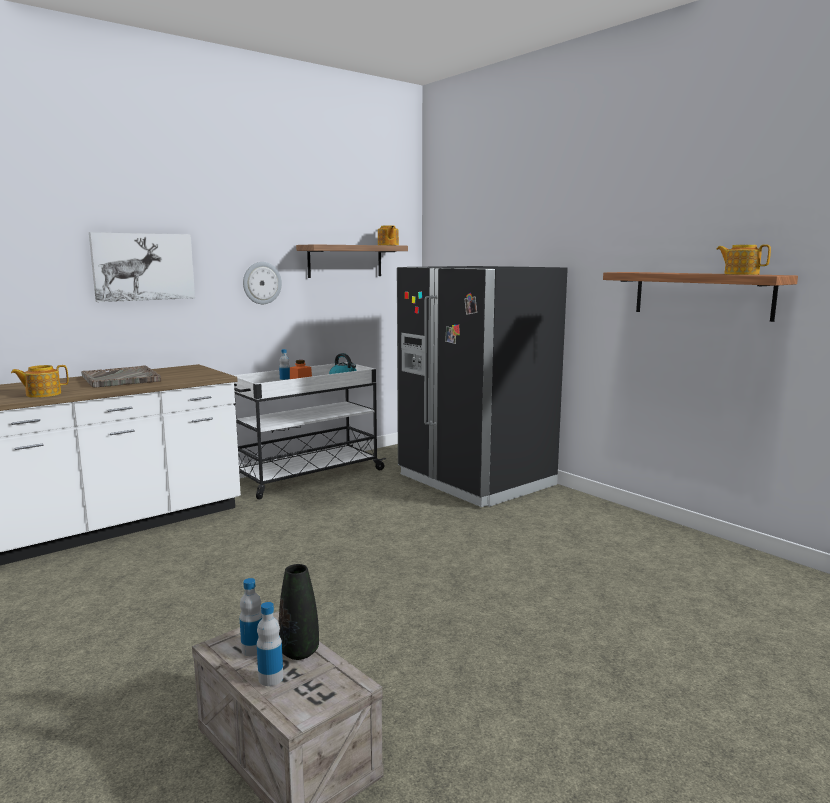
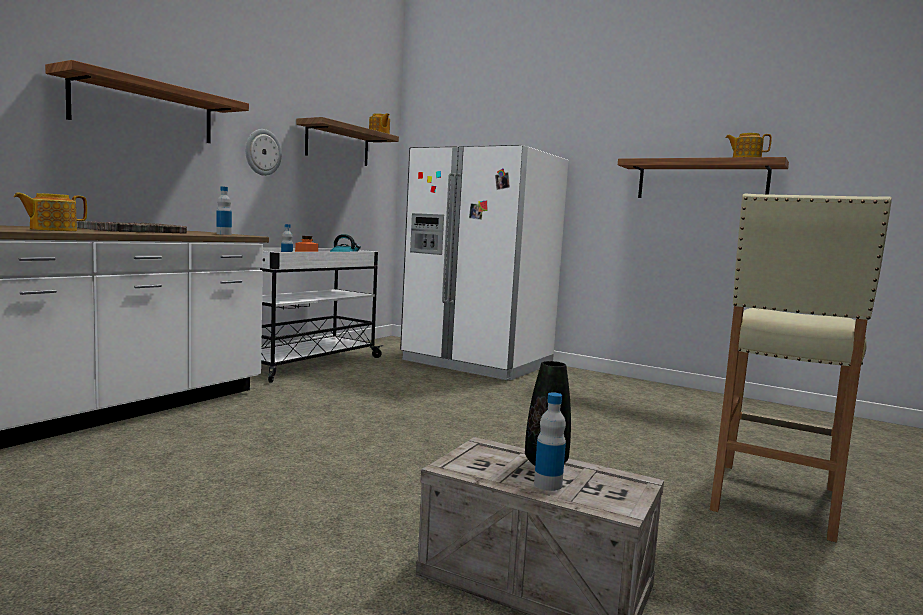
camera: 20 degrees left, 5 degrees down
(143, 267) = (145, 110): picture -> shelf
(253, 649) = (493, 466): bottle -> bottle (223, 234)
(475, 480) = (477, 363): black fridge -> white fridge
(618, 697) = (773, 499): none -> beige stool

